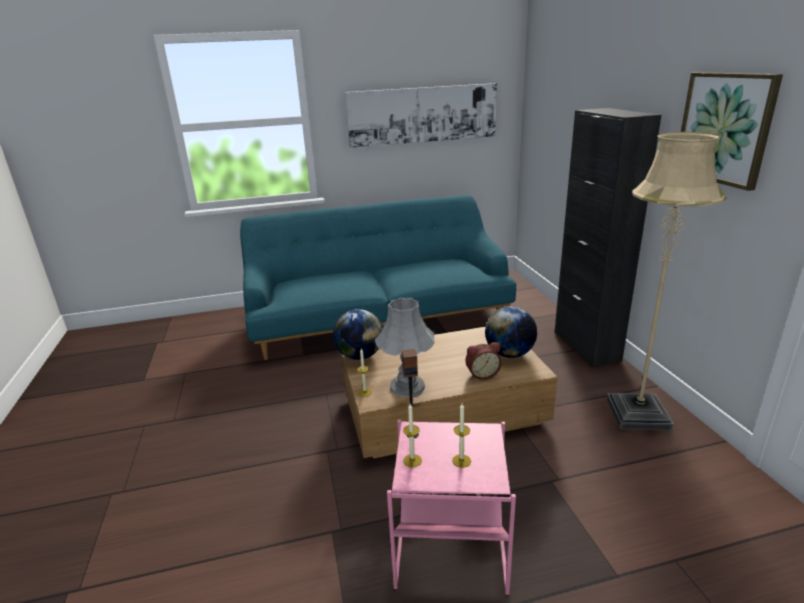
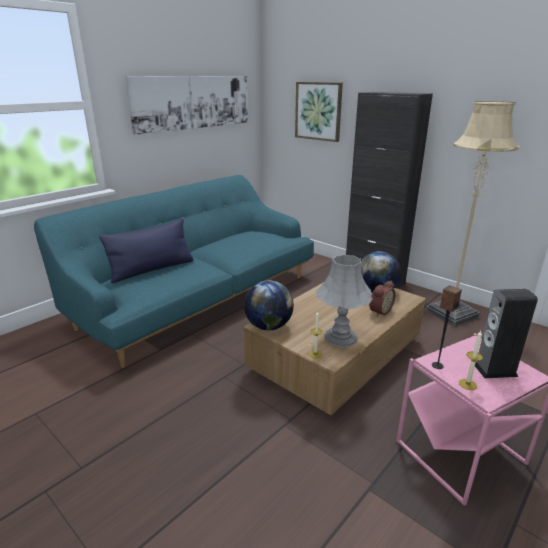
camera: 35 degrees left, 0 degrees up
(320, 279) = (152, 269): none -> blue pillow
(461, 461) = (495, 370): candle -> speaker
(725, 128) = (492, 99): picture -> picture (318, 111)

